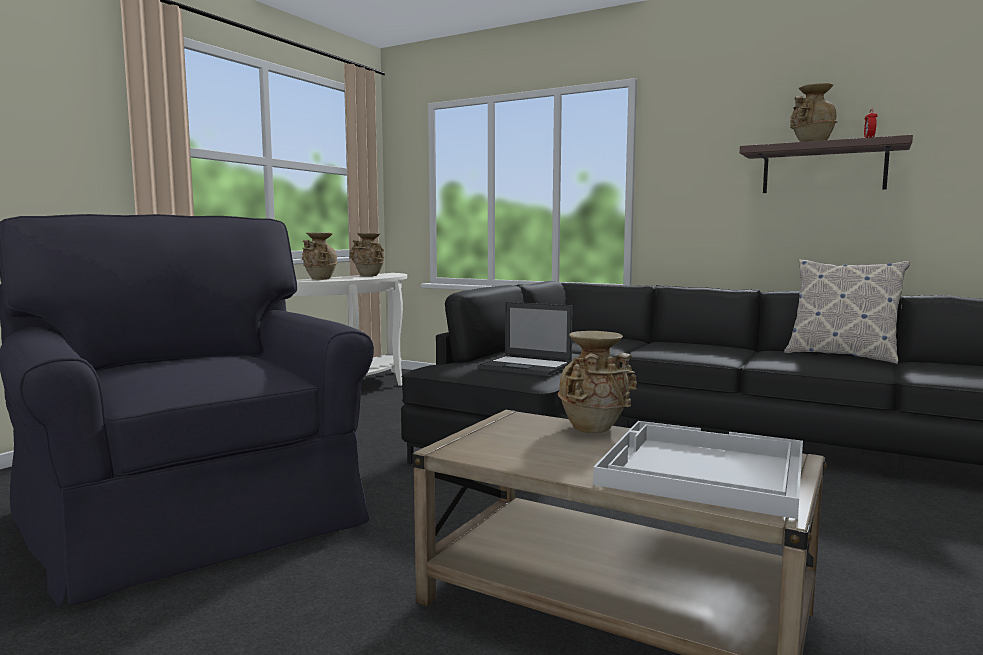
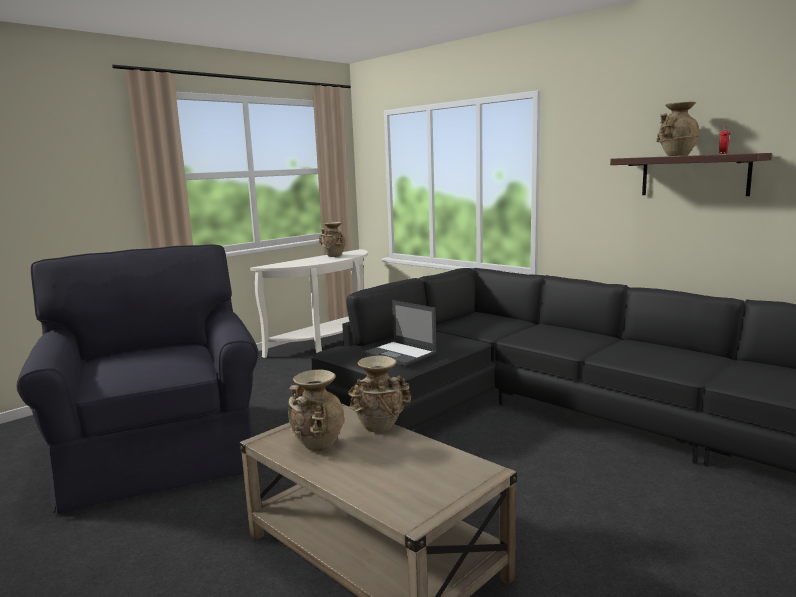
camera: 15 degrees right, 5 degrees up
(319, 279) = (290, 263): beige vase -> beige vase (317, 446)
(701, 470) = (408, 477): white tray -> none
(841, 356) = (685, 351): pillow -> none

